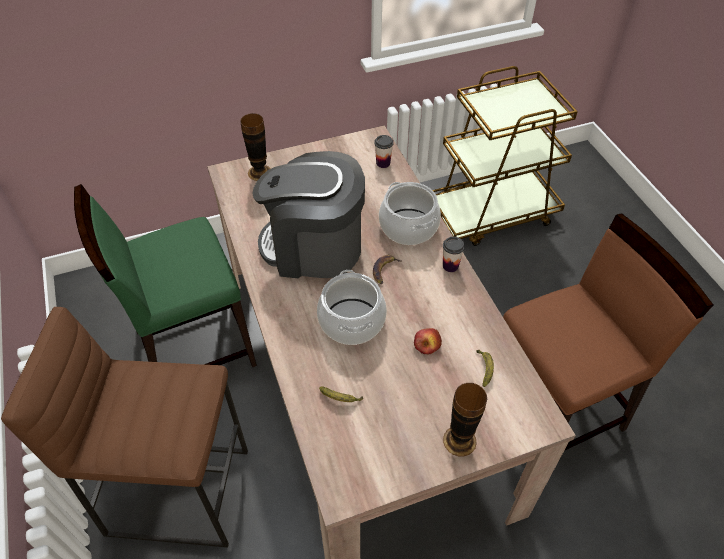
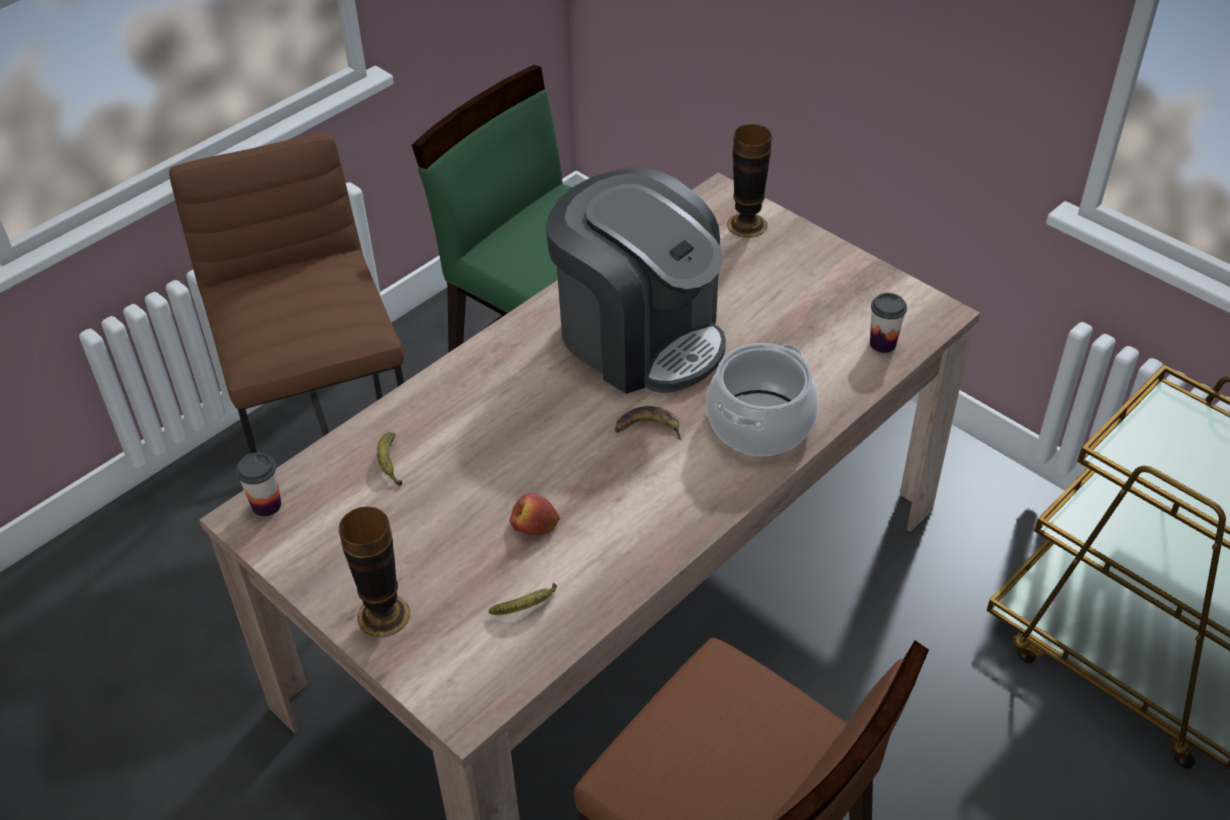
camera: 65 degrees right, 5 degrees down
(314, 247) = (639, 337): coffee machine -> coffee machine turned 150 degrees clockwise
(352, 321) = (528, 427): cooking pot -> none
(450, 266) = (711, 501): cup -> cup (266, 505)

